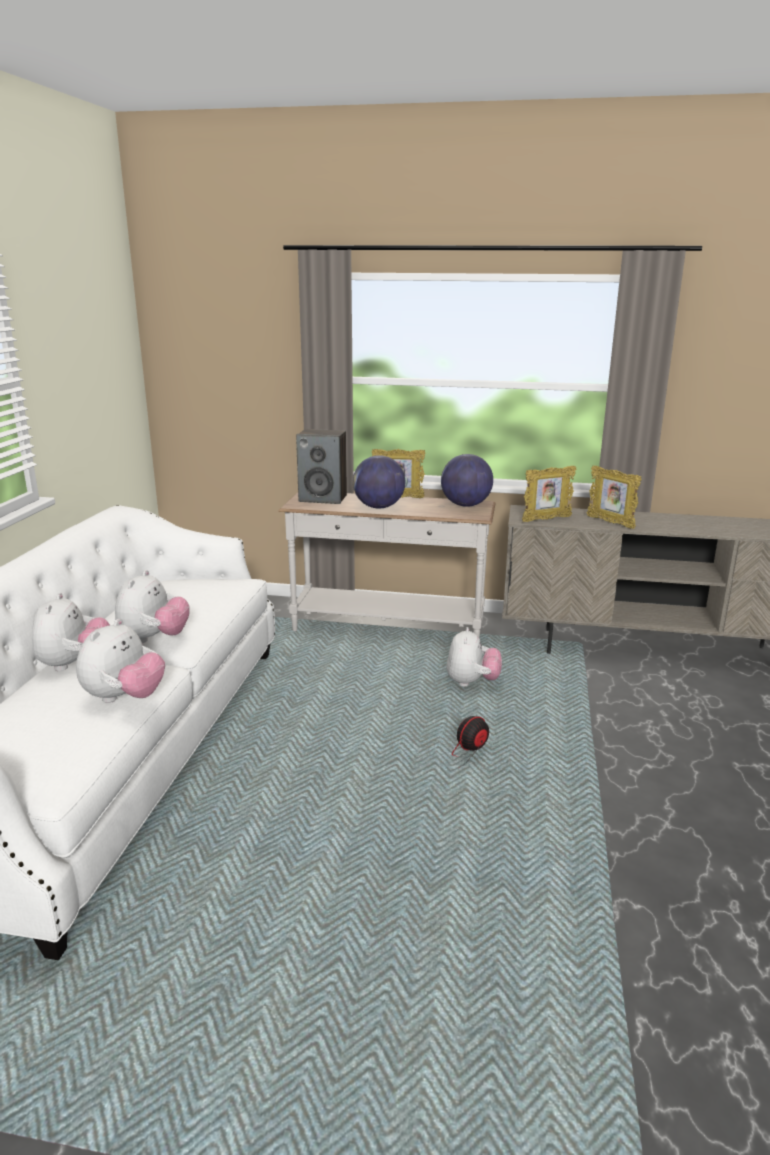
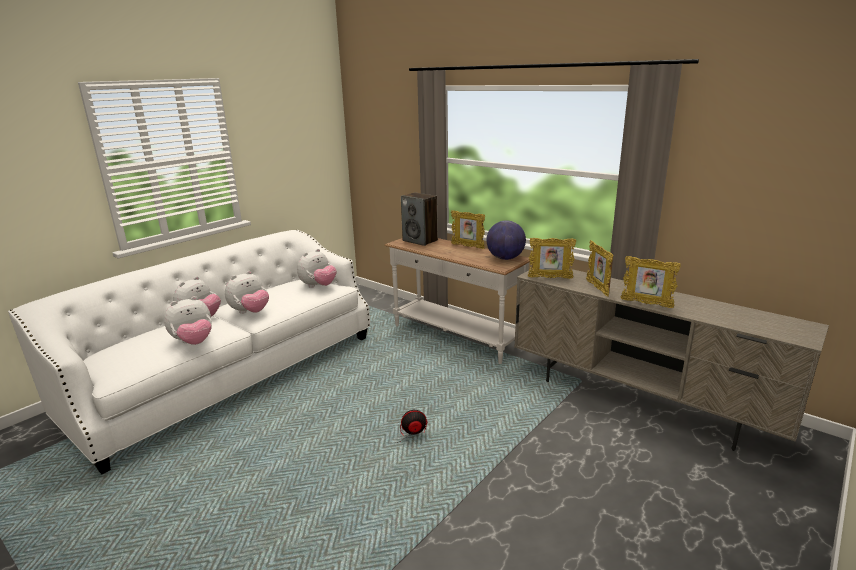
camera: 30 degrees right, 0 degrees up
(378, 507) = (445, 251): globe -> none
(472, 682) = (469, 388): plush toy -> plush toy (318, 286)
(677, 529) = (646, 303): none -> picture frame

